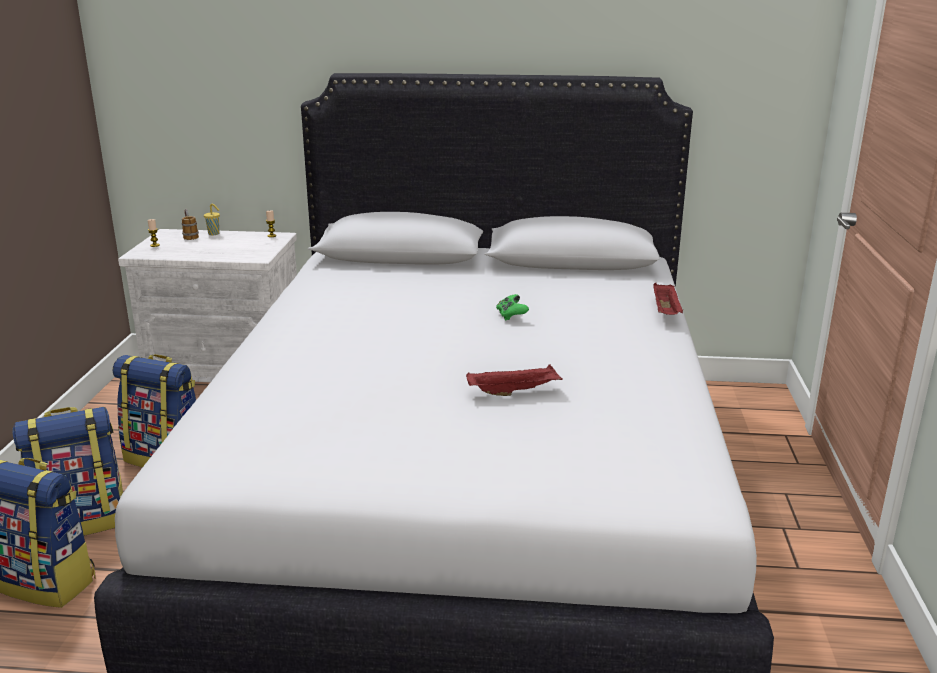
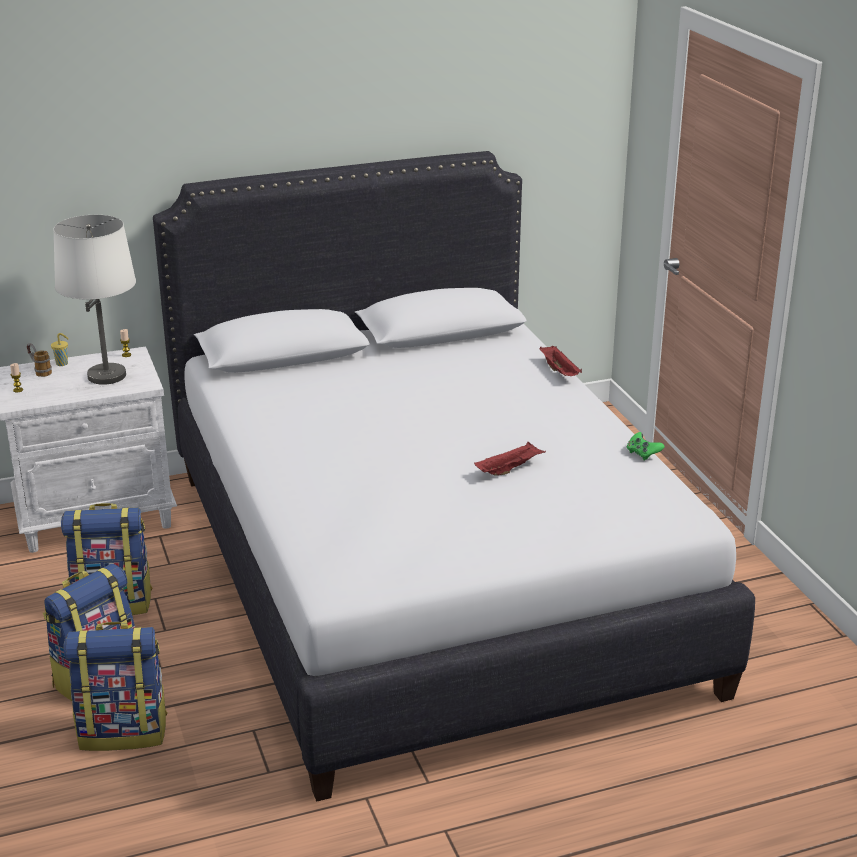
camera: 25 degrees left, 5 degrees up
(235, 247) = (106, 376): none -> white table lamp
(511, 316) = (444, 401): green game controller -> green game controller (643, 454)

